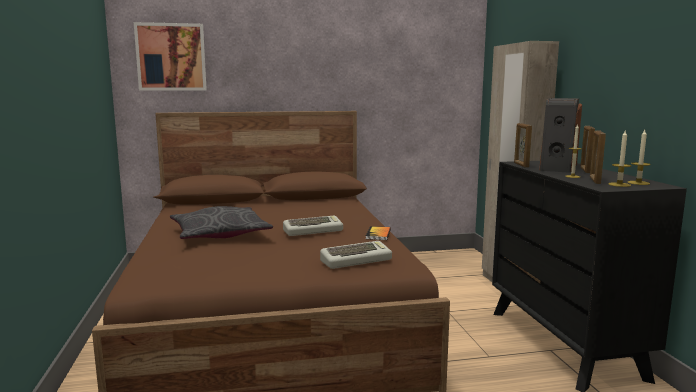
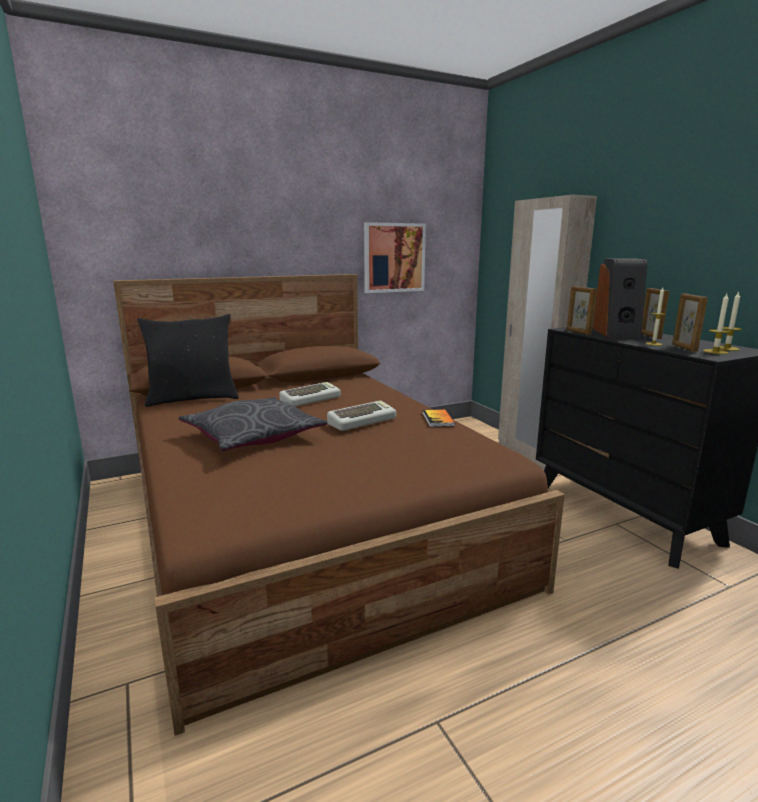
camera: 15 degrees left, 5 degrees up
(171, 57) = (128, 207): picture -> picture (394, 258)
(200, 207) = (193, 399): none -> black pillow
(356, 260) = (450, 457): keyboard -> keyboard (310, 399)

